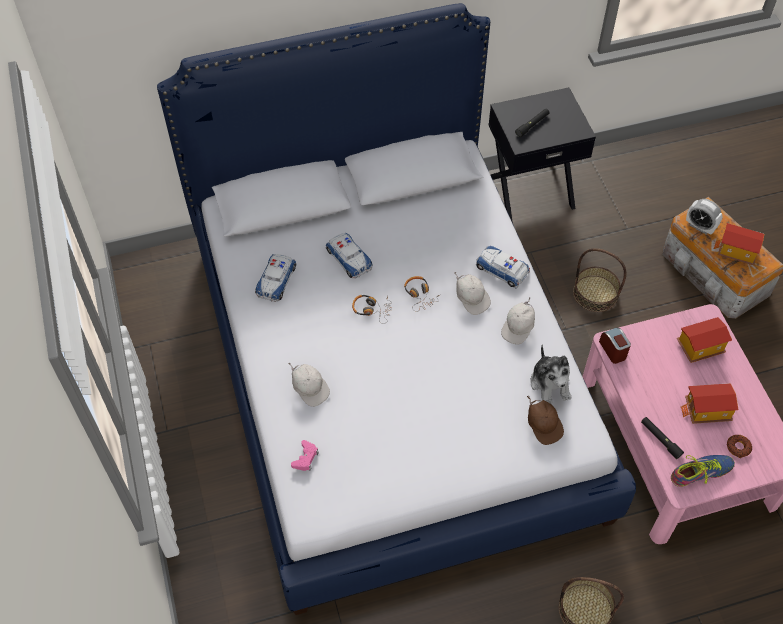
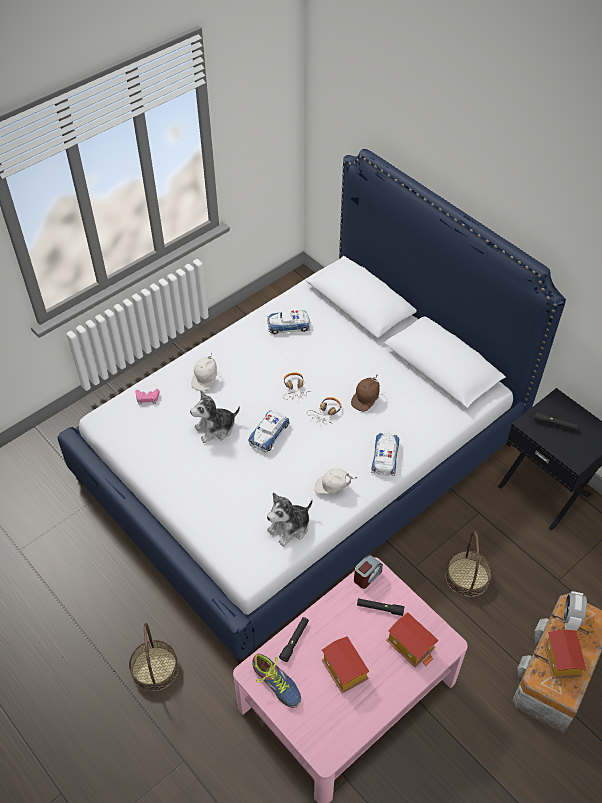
camera: 65 degrees right, 5 degrees down
(349, 258) = (334, 358): toy car -> toy car (269, 433)
(388, 404) = (216, 428): none -> plush toy
(471, 298) = (343, 446): white cap -> none
(543, 425) = (247, 535): brown cap -> brown cap (366, 399)
(652, 354) = (380, 608): none -> black flashlight
(738, 447) = (318, 708): donut -> none

